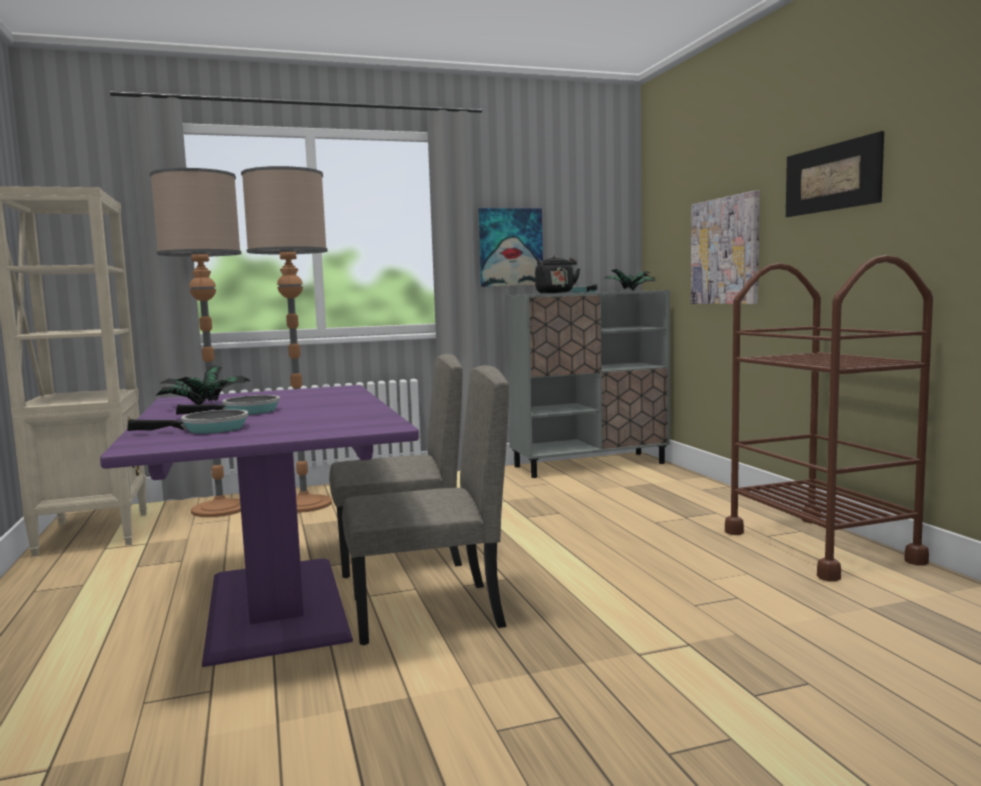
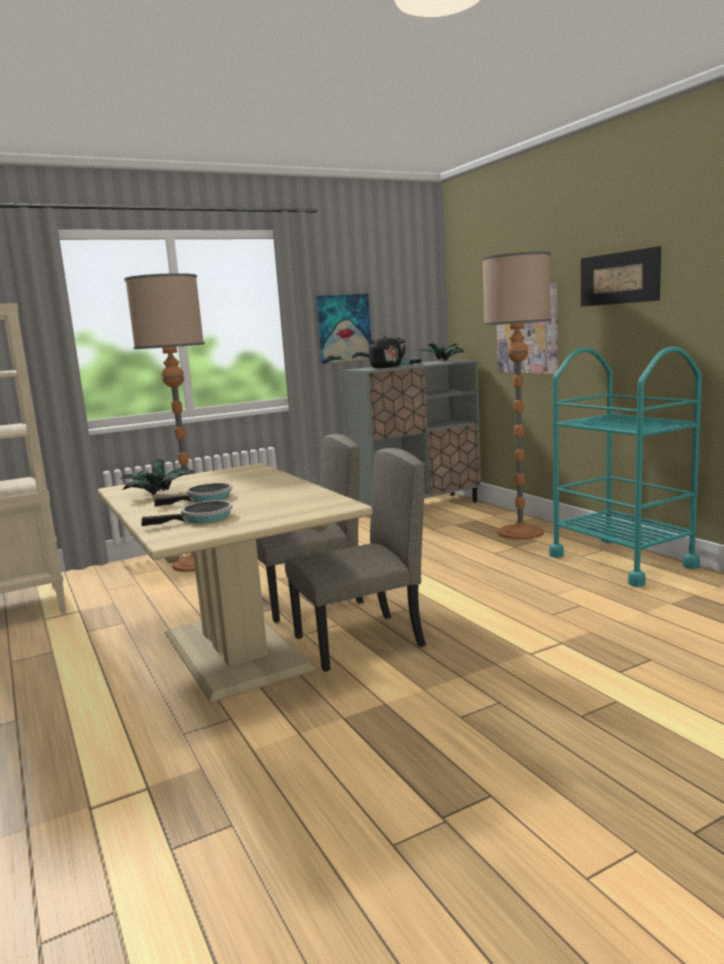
camera: 10 degrees left, 5 degrees up
(221, 509) = (123, 574): floor lamp -> floor lamp (521, 532)
(279, 605) = (237, 649): purple dining table -> beige dining table
(819, 547) = (621, 561): brown cart -> turquoise cart

